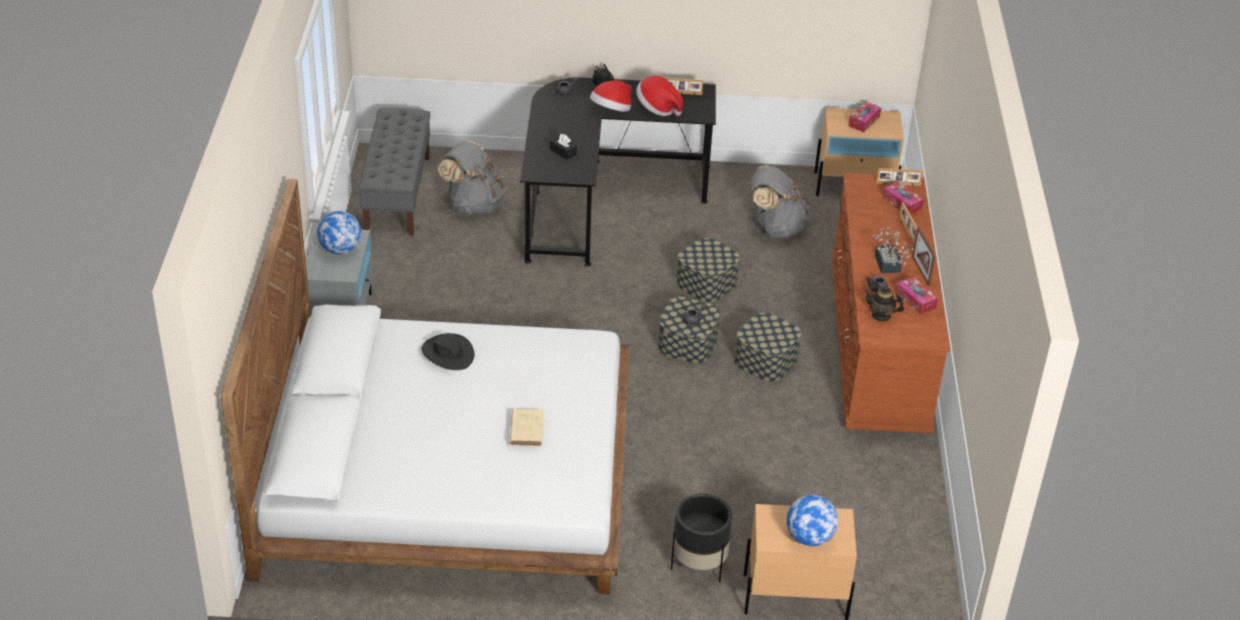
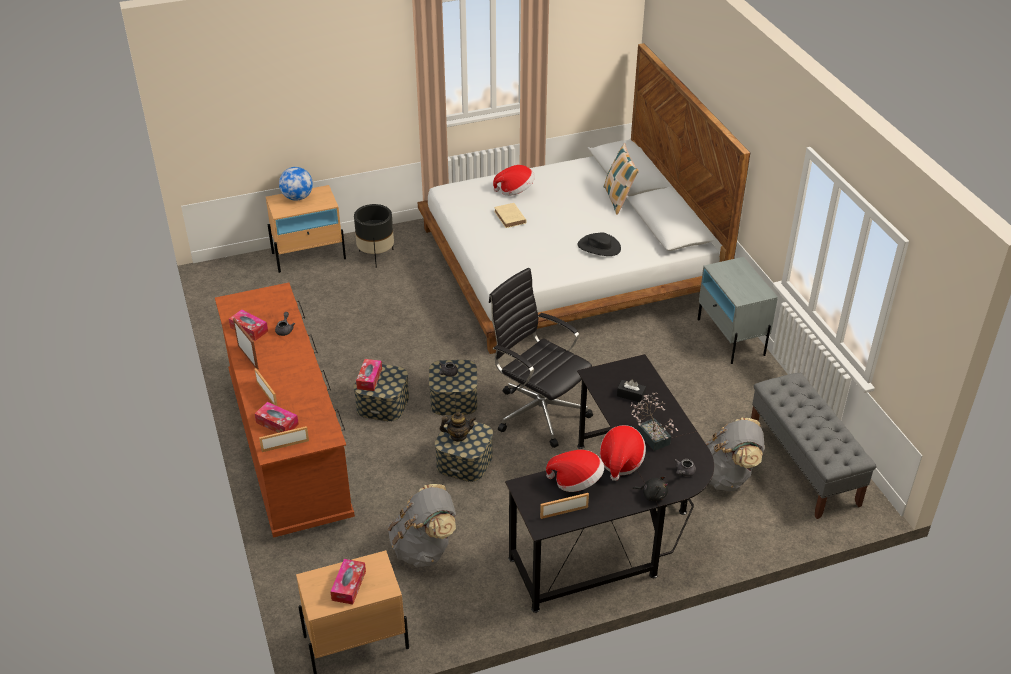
camera: 160 degrees right, 0 degrees up
(340, 249) = (740, 284): globe -> none
(364, 417) = (618, 200): none -> pillow
(491, 468) = (515, 190): none -> hat
(606, 306) = (539, 411): none -> black office chair
(780, 337) = (369, 379): none -> tissue box
(881, 315) = (276, 309): teapot -> teapot (458, 436)
(888, 266) = (279, 353): potted plant -> potted plant (651, 435)

